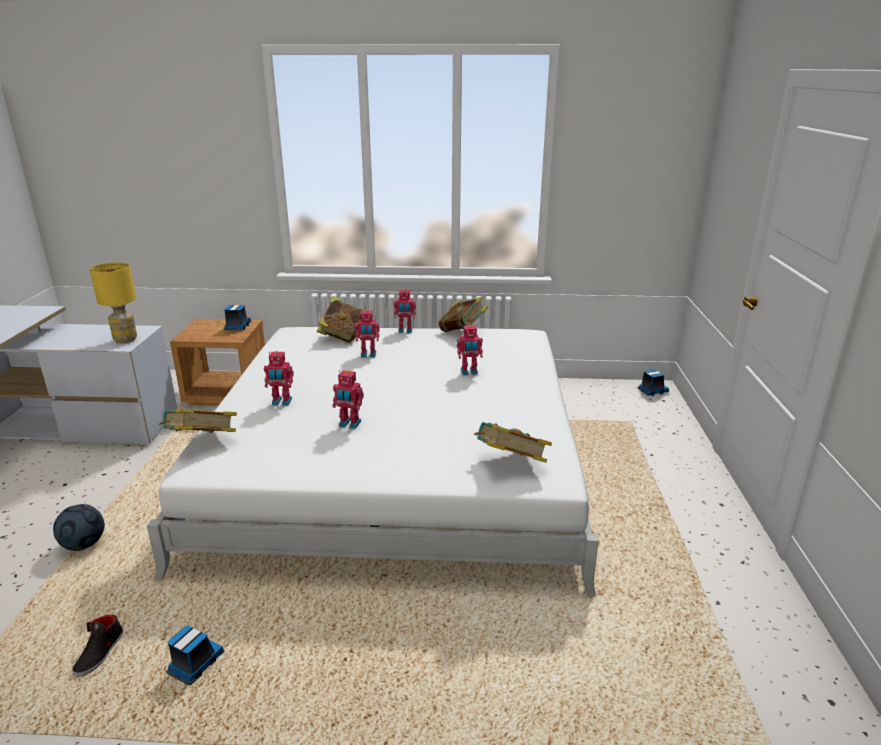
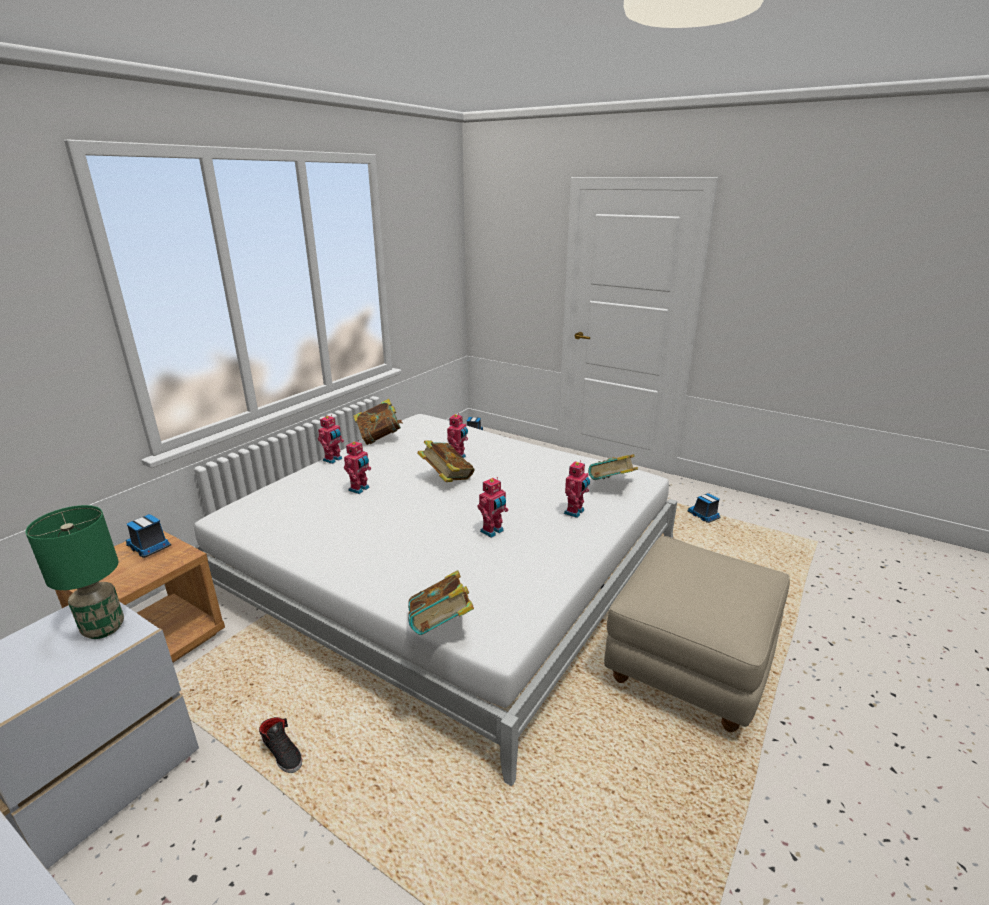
camera: 60 degrees left, 0 degrees up
(84, 545) = (385, 859): football -> none
(100, 653) = (608, 857): black shoe -> black shoe (283, 752)
(125, 340) = (104, 628): yellow table lamp -> green table lamp
(195, 664) = (657, 771): toy truck -> toy truck (703, 516)
(281, 402) = (406, 557): toy robot -> toy robot (575, 512)
(342, 336) = (292, 492): book -> book (446, 479)
(357, 659) = (689, 664): none -> beige ottoman

